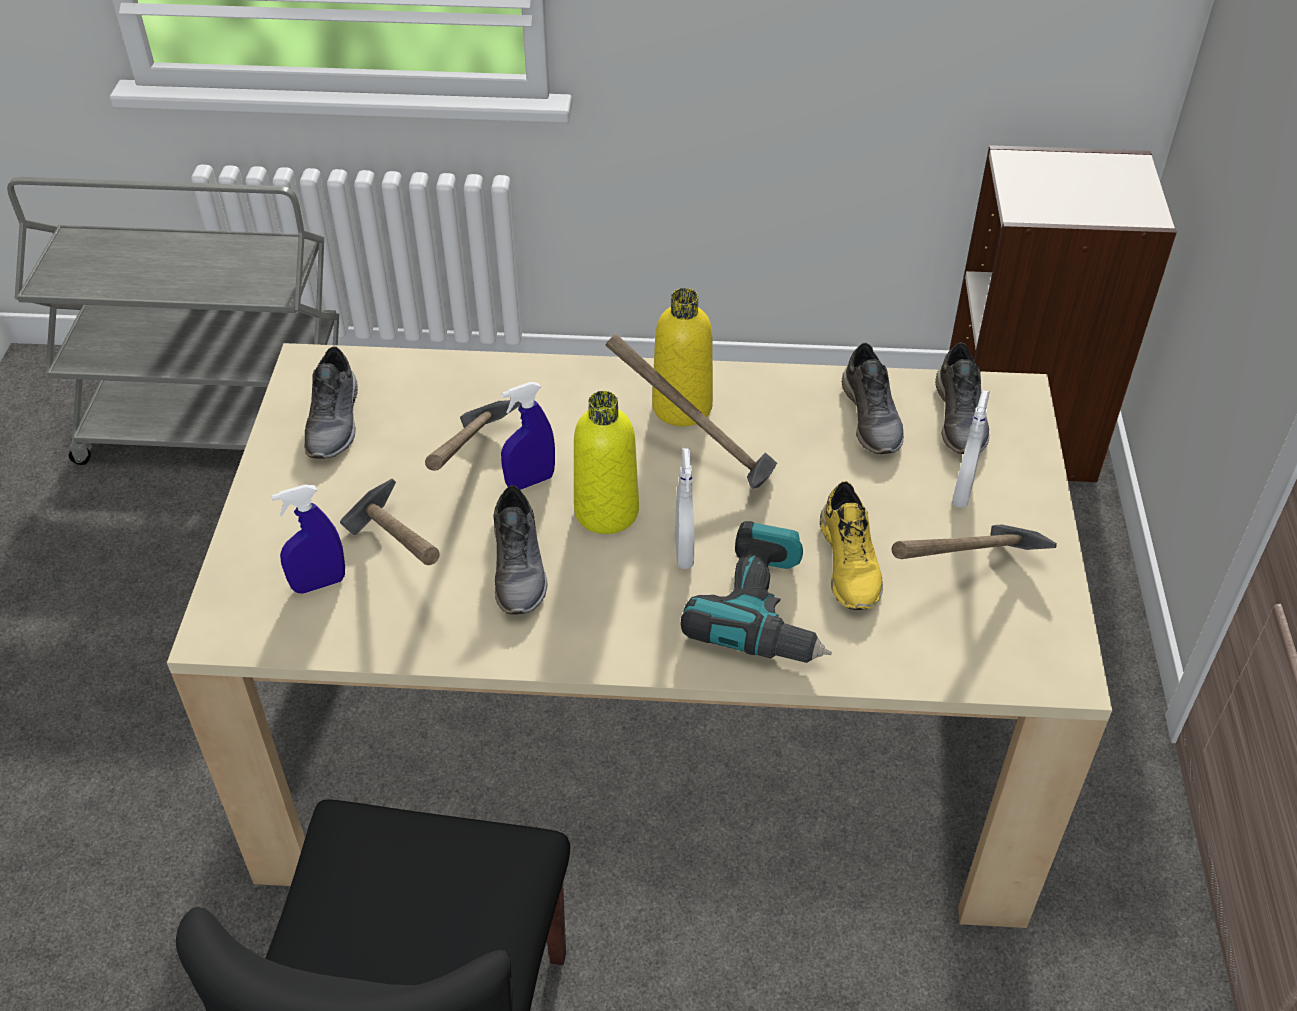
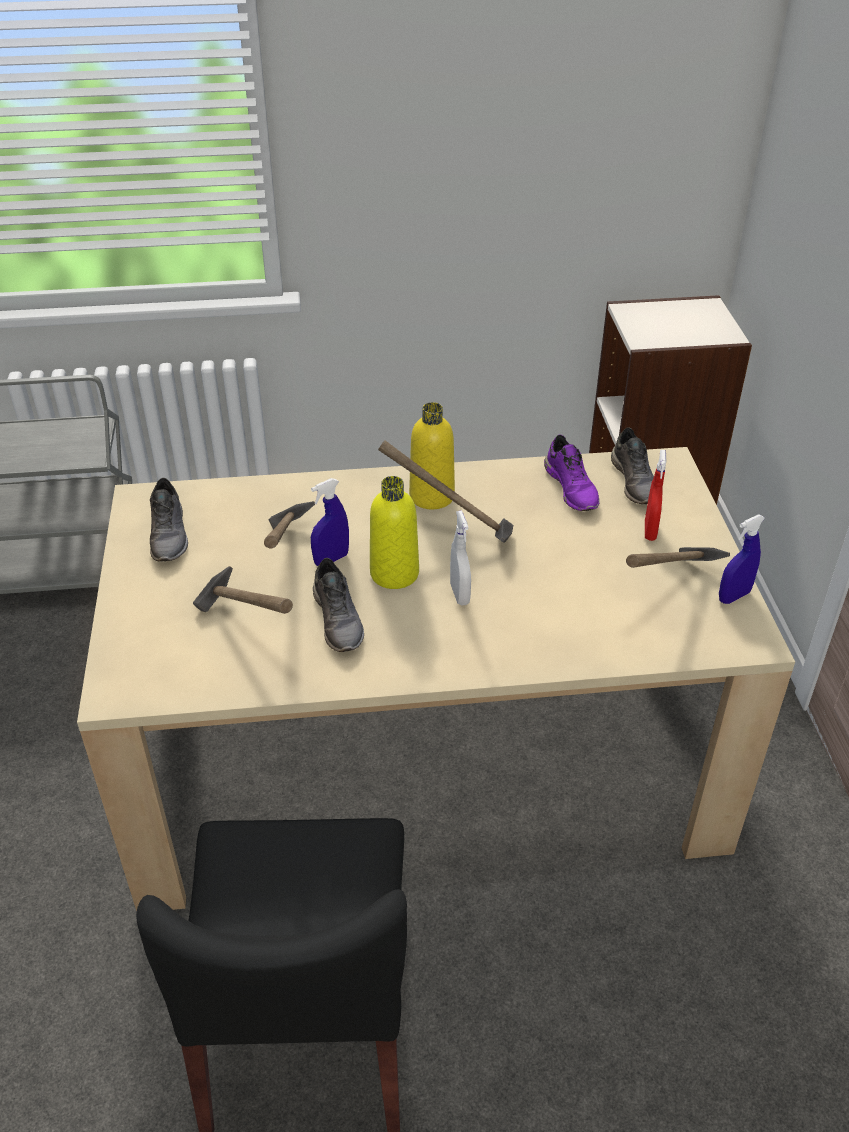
camera: 10 degrees left, 5 degrees down
(319, 584) = (185, 650): blue spray bottle -> blue spray bottle (734, 596)
(765, 611) = (530, 627): power drill -> none
(851, 563) = (583, 587): yellow shoe -> none
(872, 417) = (572, 488): grey shoe -> purple shoe
(962, 493) = (650, 531): white spray bottle -> red spray bottle

